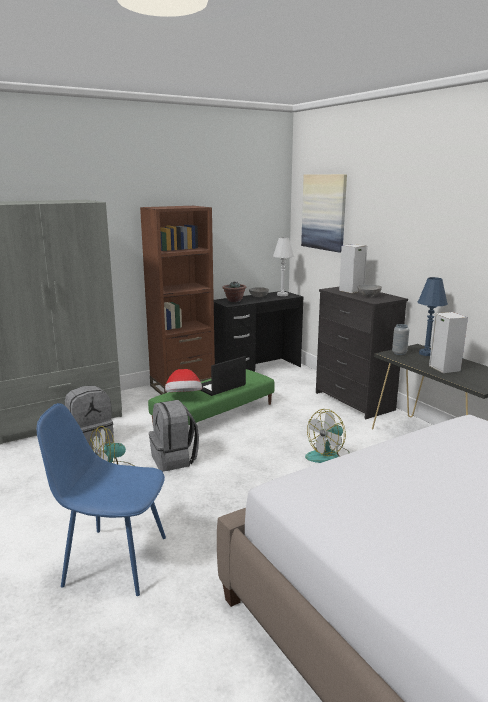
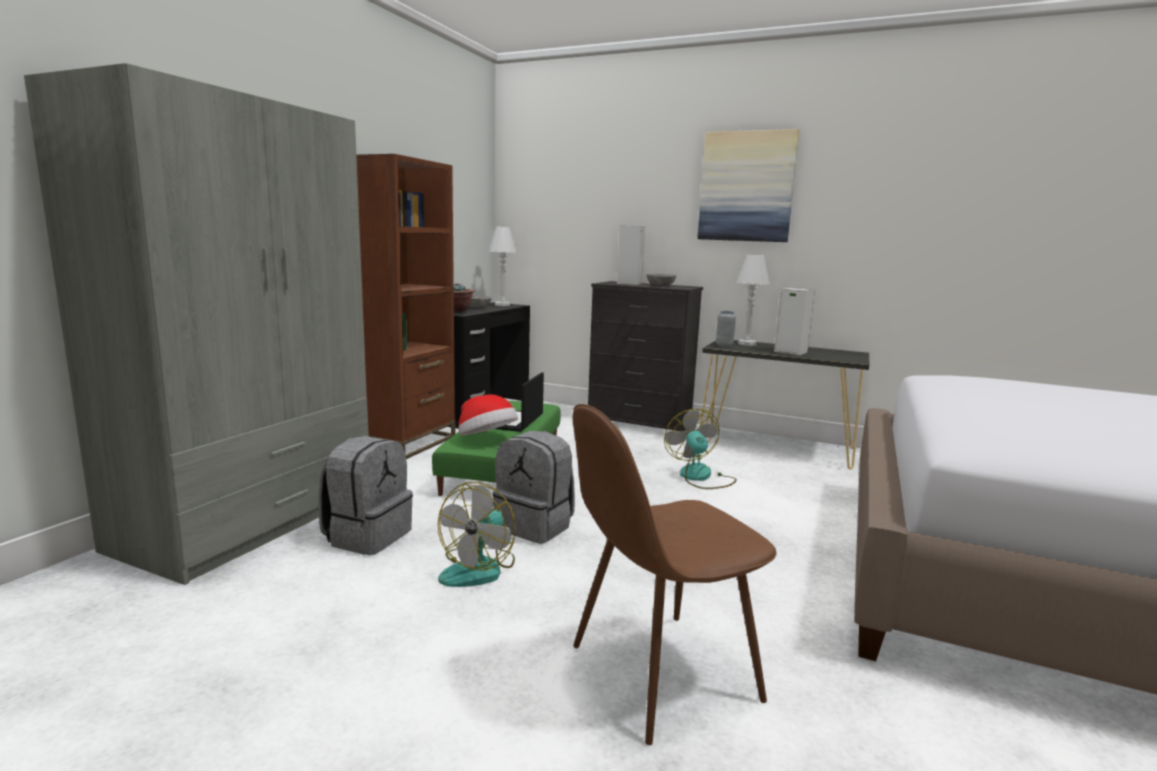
camera: 35 degrees left, 5 degrees down
(113, 560) = (659, 674): blue chair -> brown chair
(324, 212) = (558, 193): picture -> picture (746, 187)
(328, 455) = (700, 477): fan -> fan turned 150 degrees clockwise
(426, 353) = (747, 344): blue table lamp -> white table lamp

